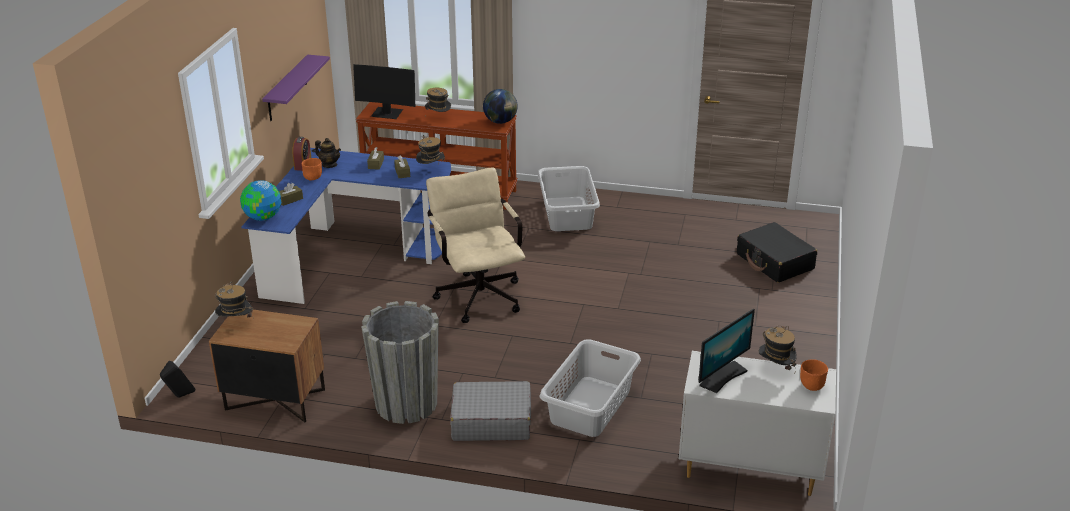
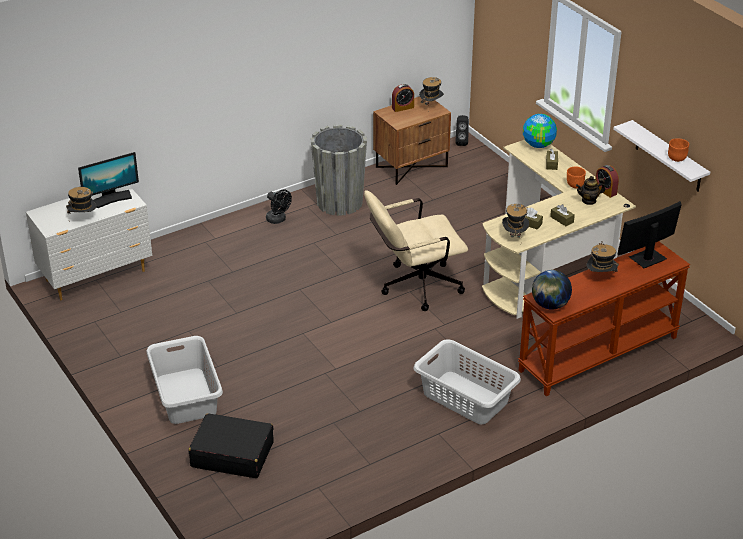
camera: 135 degrees right, 5 degrees up
(262, 338) = (402, 107): none -> alarm clock
(287, 88) = (668, 157): purple shelf -> white shelf
(350, 254) = (549, 263): blue desk -> beige desk
(478, 293) = (414, 287): beige office chair -> beige office chair turned 135 degrees clockwise
(491, 421) = (278, 220): grey suitcase -> black fan
(589, 406) = (233, 258): grey laundry basket -> grey laundry basket (187, 395)
(722, 376) = (111, 199): monitor -> monitor turned 120 degrees counterclockwise
(811, 386) = (52, 219): orange bowl -> orange bowl (676, 158)

